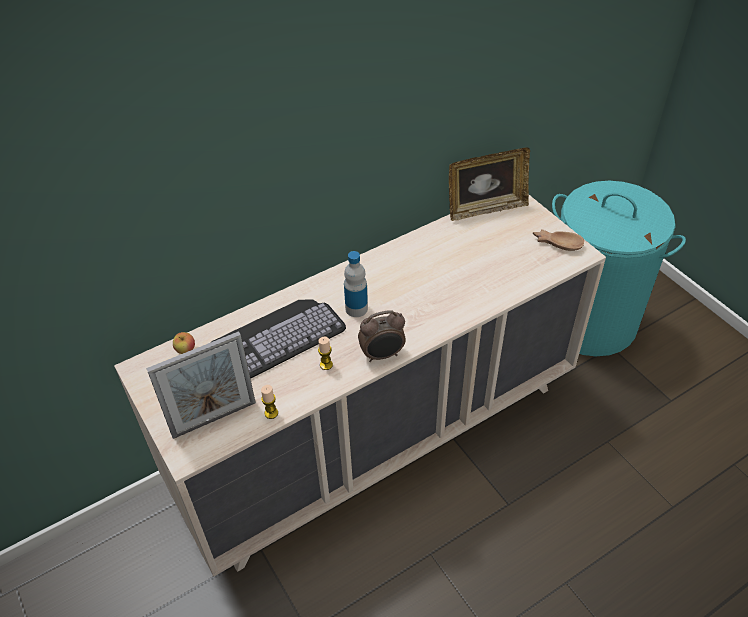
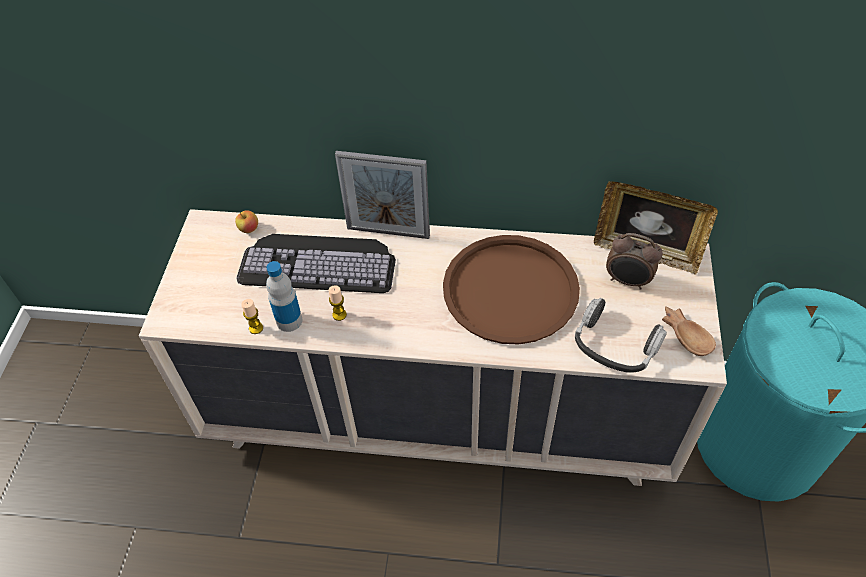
camera: 40 degrees right, 5 degrees up
(214, 419) = (212, 303): picture frame -> picture frame (388, 232)
(356, 308) = (416, 279): bottle -> bottle (289, 321)
(382, 355) = (394, 338): alarm clock -> alarm clock (627, 281)
(427, 278) = (510, 290): none -> brown tray
(525, 273) = (615, 345): none -> headphones

